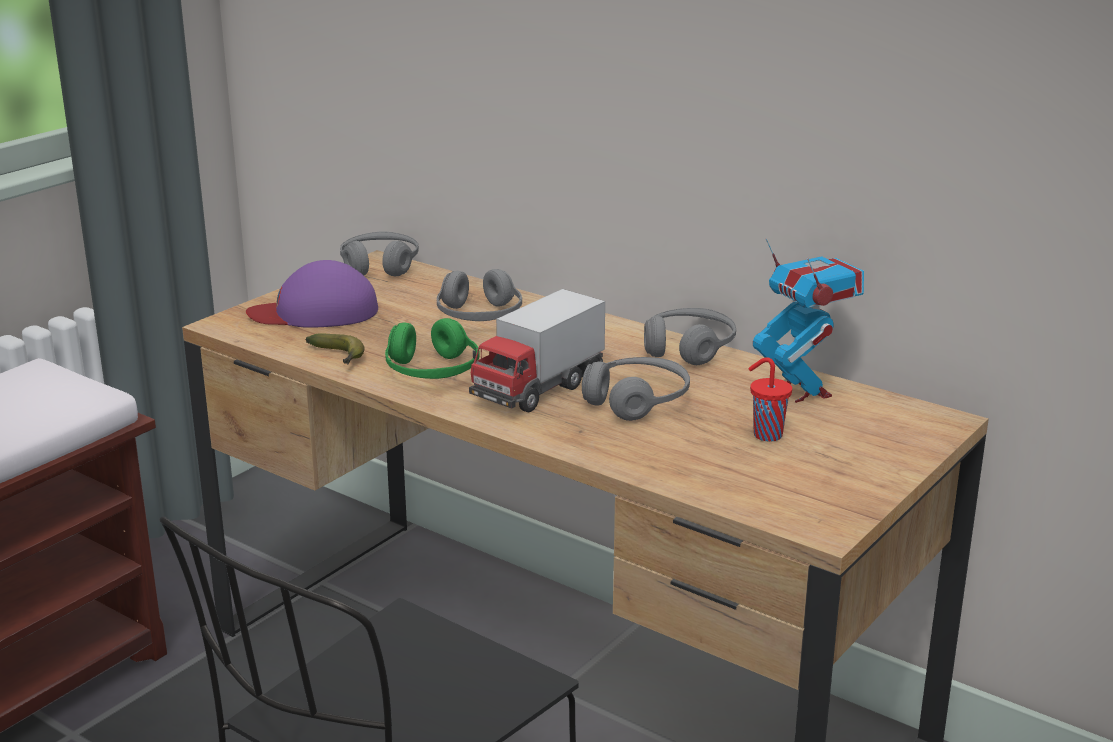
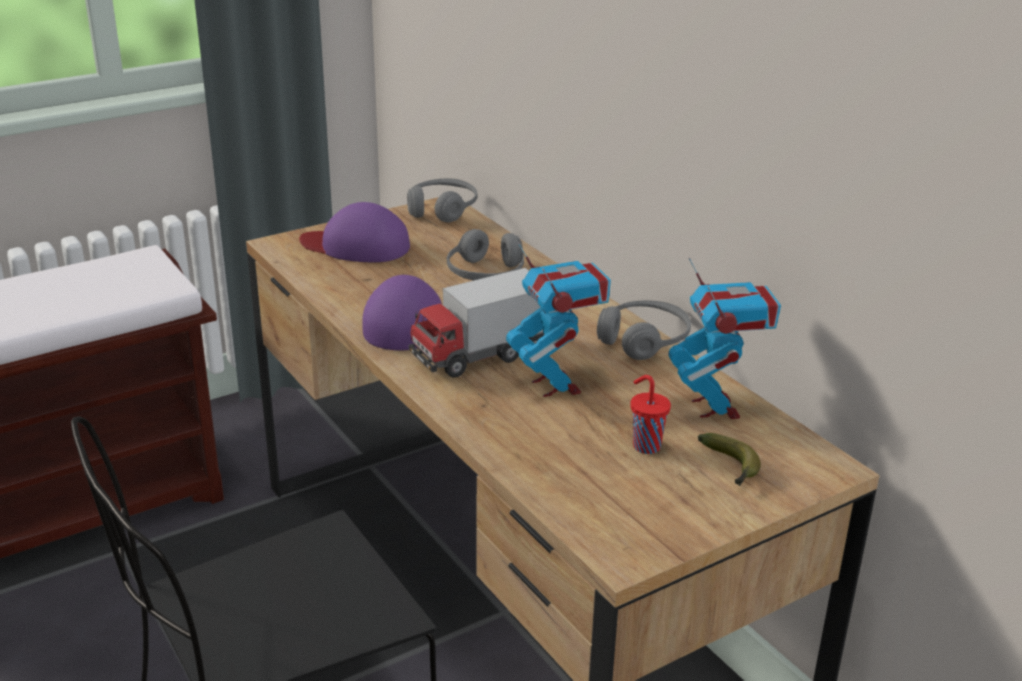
camera: 20 degrees right, 5 degrees up
(339, 357) = (342, 292): banana -> banana (731, 467)
(432, 372) = (405, 321): green headphones -> purple cap
(637, 401) = (556, 385): grey headphones -> toy robot

